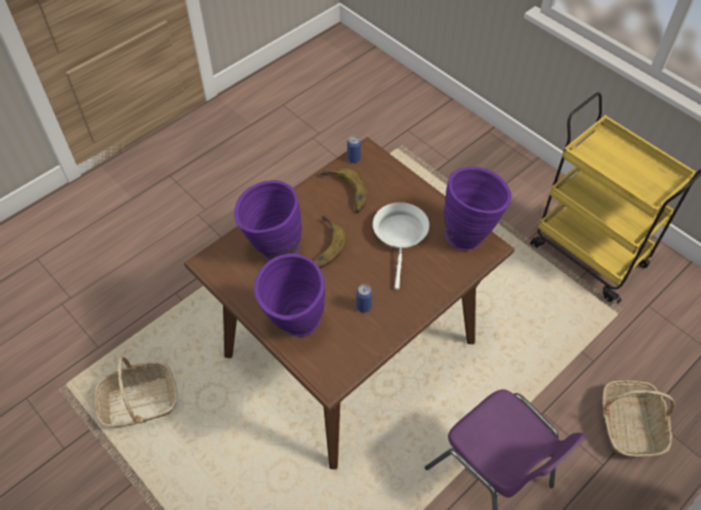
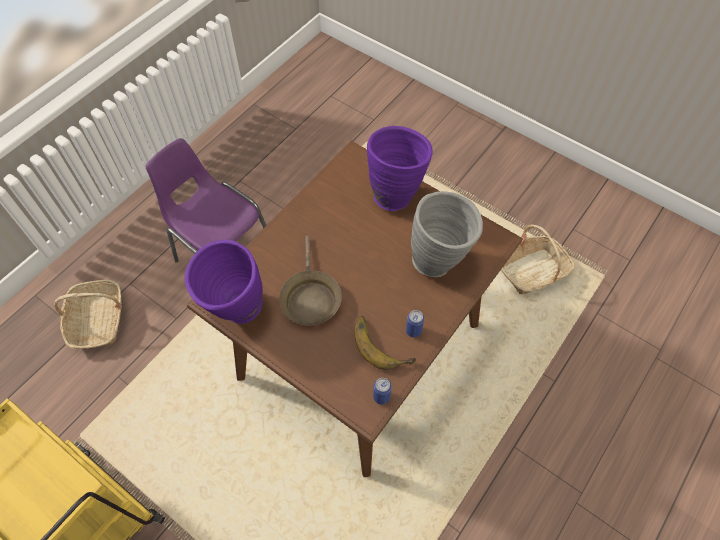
camera: 170 degrees right, 5 degrees up
(272, 251) = (440, 260): purple vase -> grey vase
(321, 246) = (392, 273): banana -> none
(363, 307) = (336, 219): can -> can (413, 331)
(400, 236) = (310, 297): white frying pan -> brown frying pan

